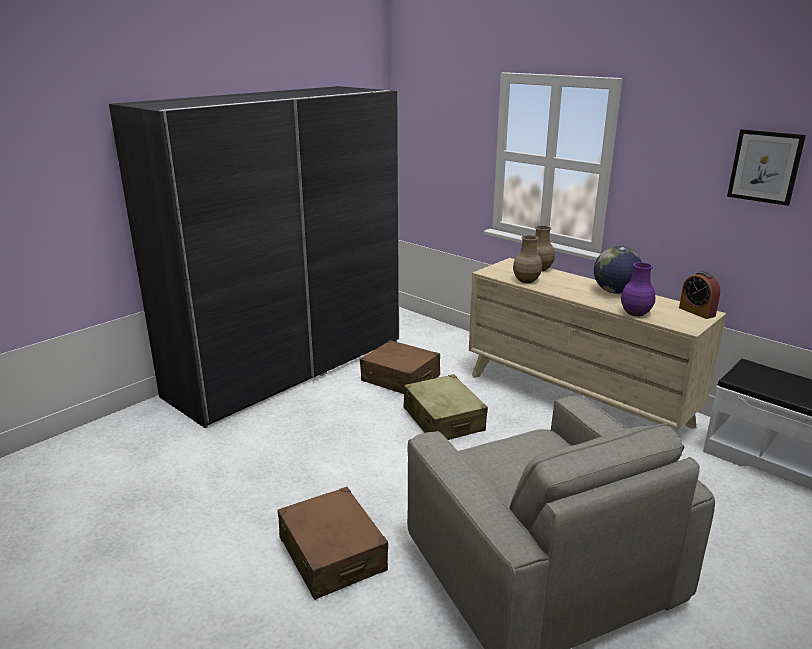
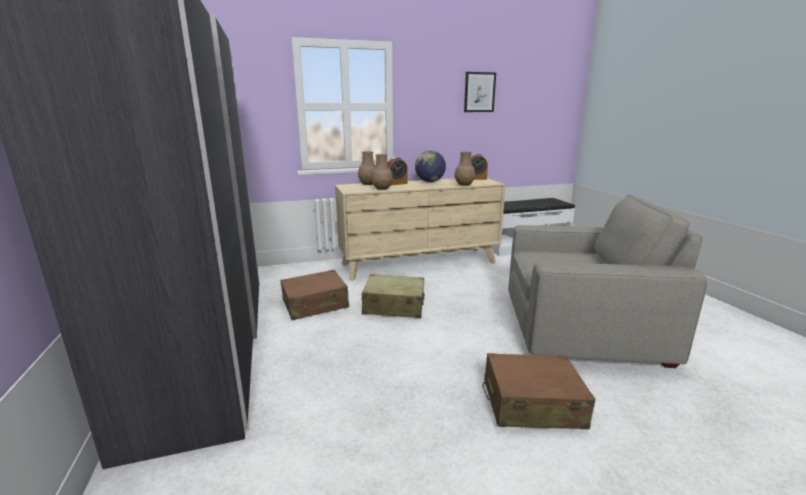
camera: 60 degrees left, 5 degrees down
(566, 280) = (396, 184): none -> alarm clock
(635, 313) = (464, 184): purple vase -> brown vase

